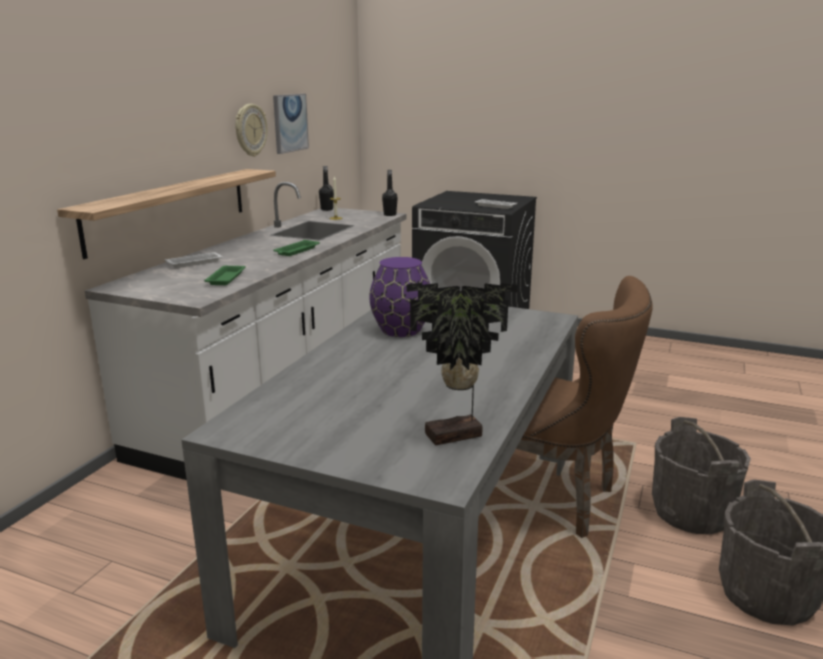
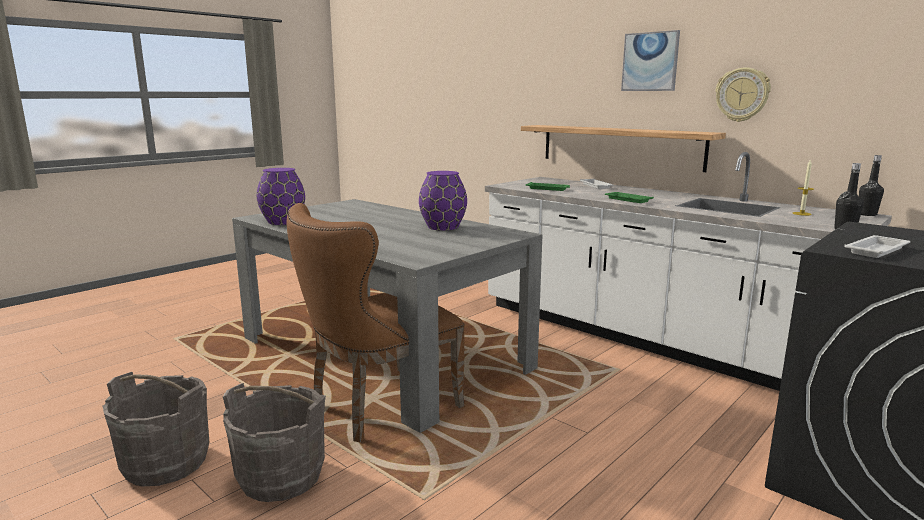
camera: 110 degrees right, 5 degrees down
(290, 123) = (830, 92): picture -> picture (650, 61)
(456, 437) = (282, 222): potted plant -> purple vase

